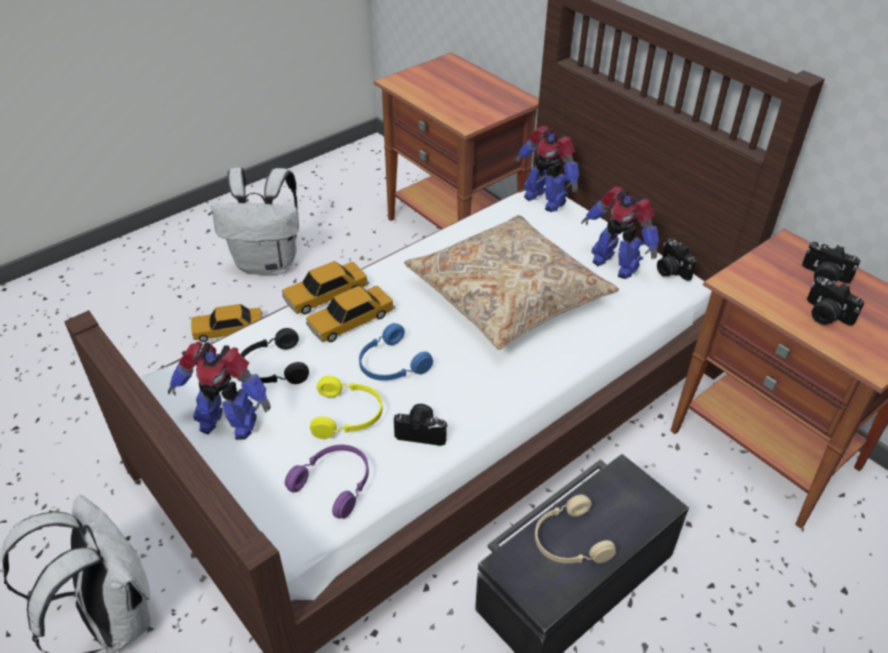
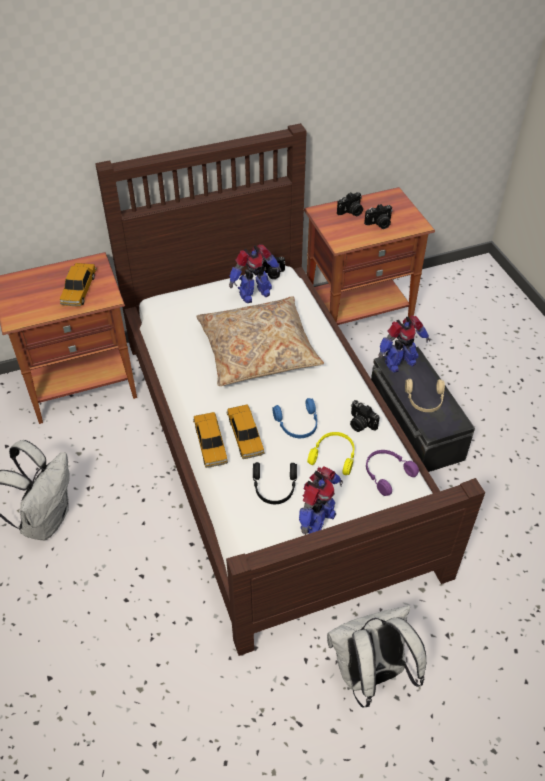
camera: 70 degrees left, 5 degrees up
(228, 329) = (115, 563): toy car -> toy car (79, 289)
(422, 432) = (360, 424): camera -> camera turned 75 degrees counterclockwise
(544, 199) = (168, 303): toy robot -> toy robot (399, 362)

